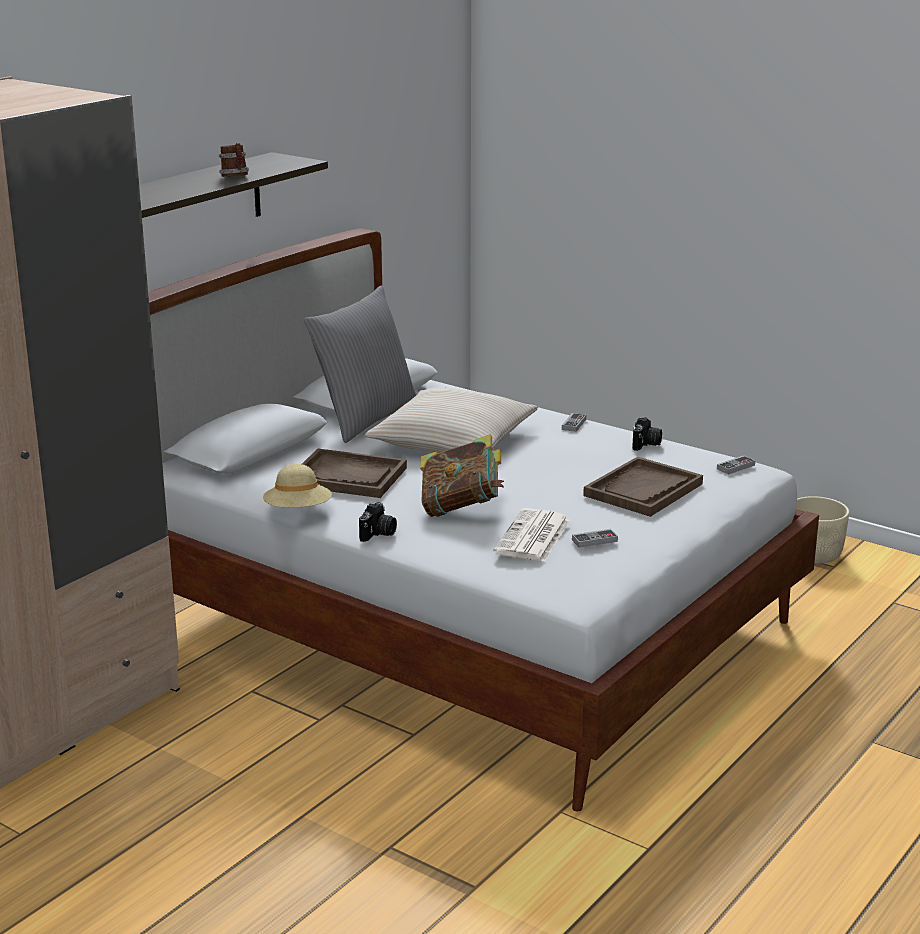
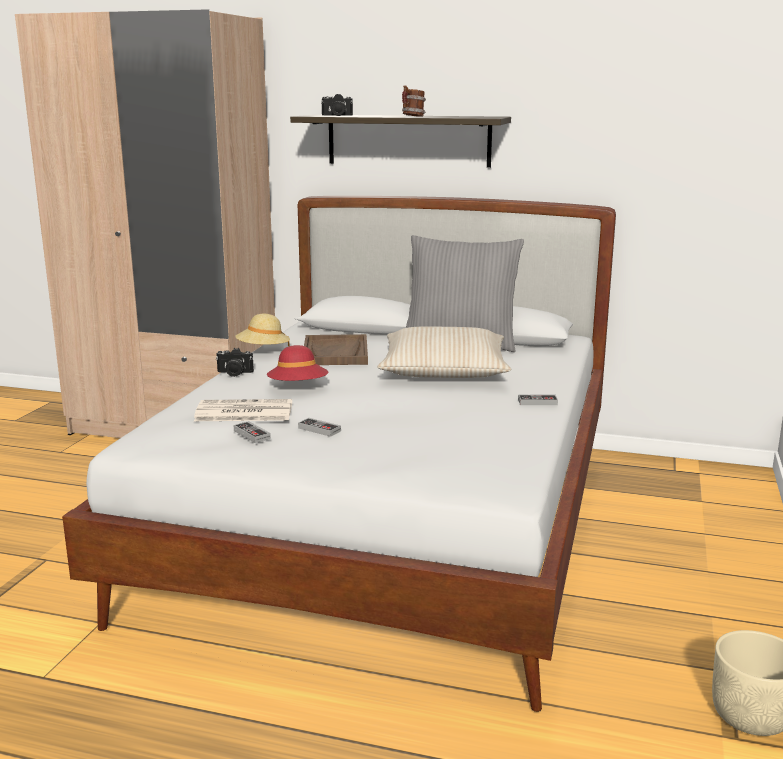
camera: 70 degrees right, 5 degrees down
(461, 508) = (298, 388): book -> red hat
(643, 490) = (393, 443): brown tray -> none
(646, 444) = (519, 433): camera -> camera (337, 115)
(735, 467) = (501, 477): game controller -> game controller (319, 429)

